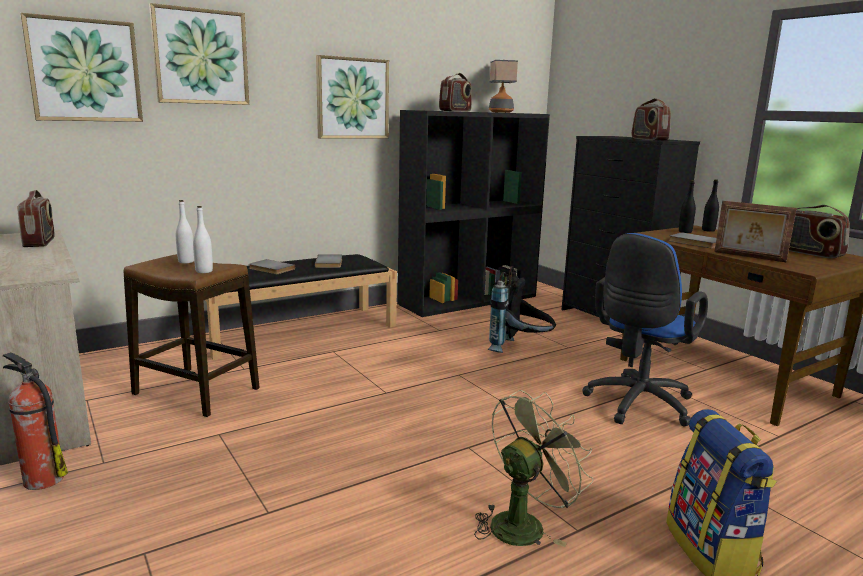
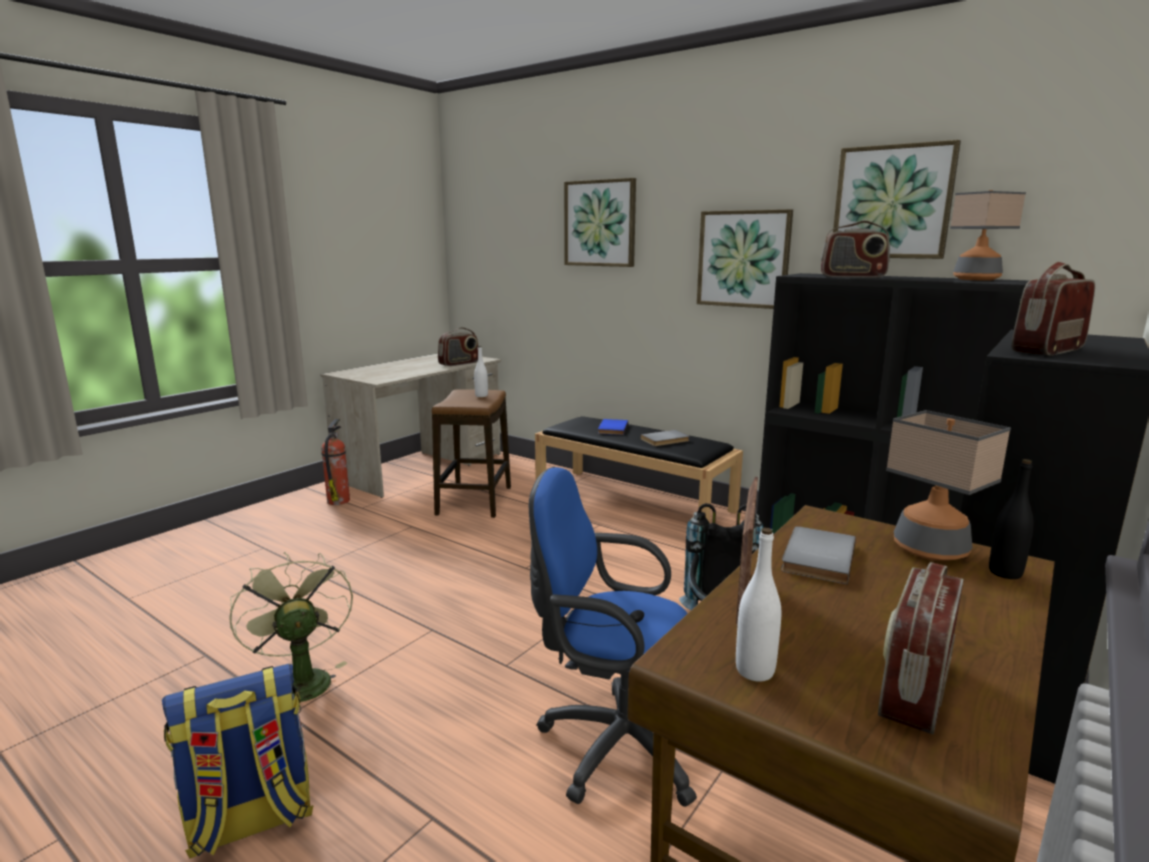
camera: 70 degrees right, 0 degrees up
(84, 70) = (527, 241): picture -> picture (892, 202)
(204, 271) = (454, 403): white bottle -> white bottle (755, 671)
(270, 269) = (611, 429): grey book -> blue book
(523, 523) = (300, 680): green fan -> green fan turned 150 degrees counterclockwise
(685, 232) = (929, 550): black bottle -> table lamp

